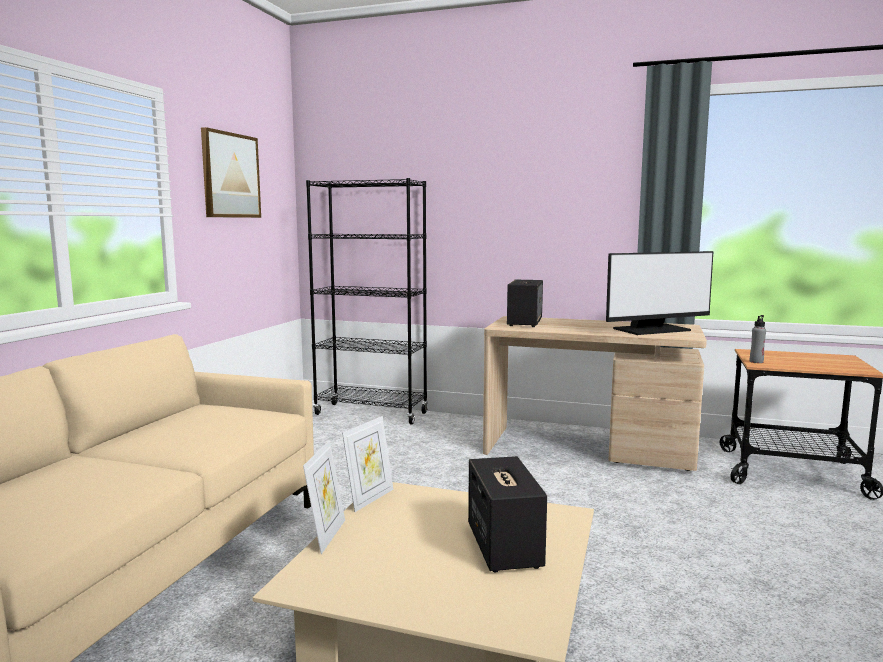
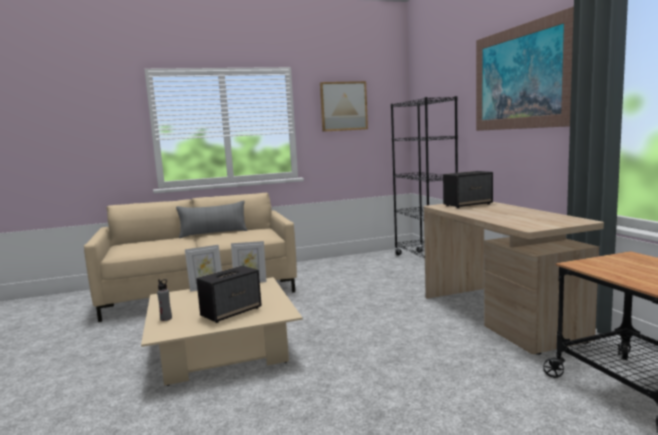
camera: 55 degrees right, 0 degrees up
(126, 436) = (213, 233): none -> grey pillow
(543, 169) = (519, 78): none -> picture
(652, 330) = (531, 220): monitor -> none
(756, 361) = (587, 262): grey bottle -> grey bottle (166, 318)

